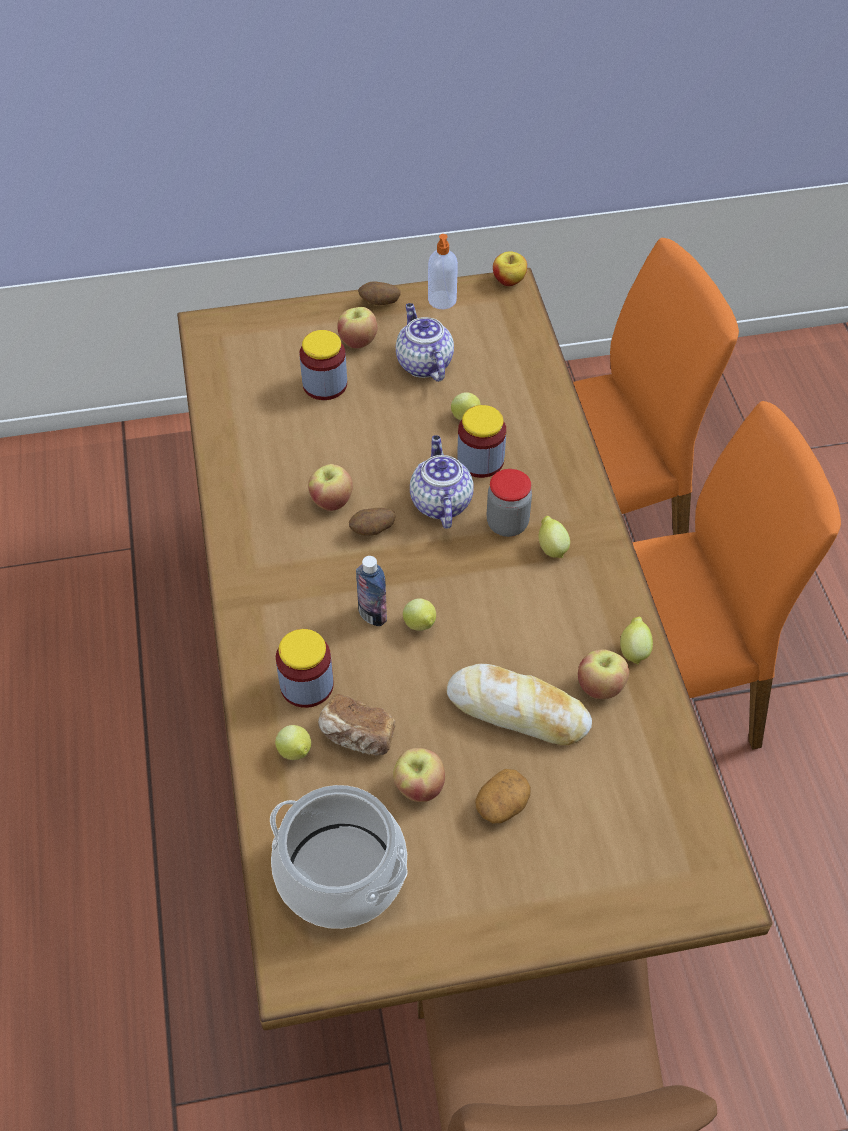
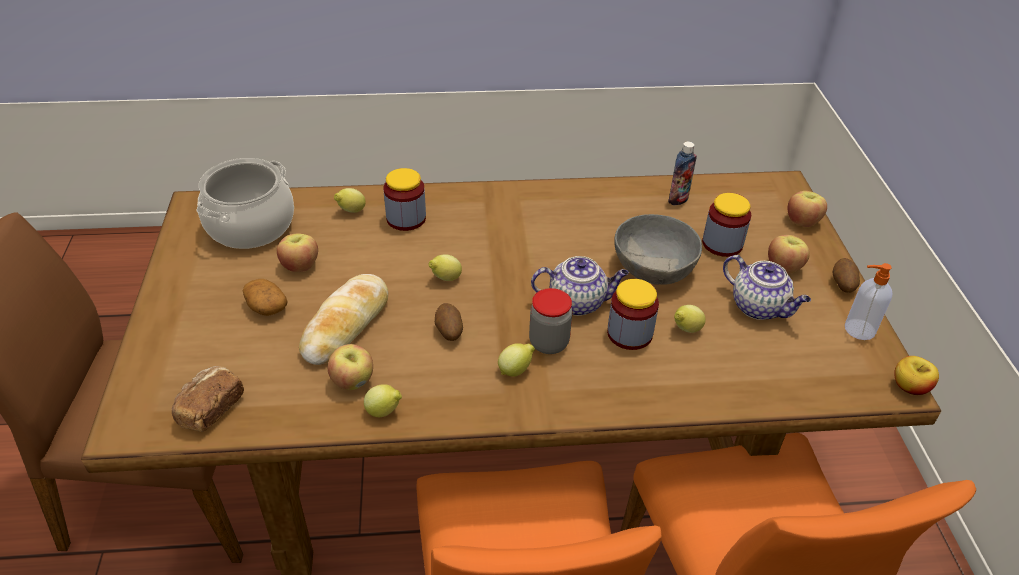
camera: 95 degrees right, 10 degrees down
(331, 501) = (584, 240): apple -> apple (802, 221)
(357, 737) = (353, 239): bread -> bread (210, 409)
(372, 531) = (549, 260): potato -> potato (449, 332)
(372, 615) = (462, 254): bottle -> bottle (678, 199)
(373, 440) = (654, 267): none -> grey bowl
(423, 364) = (759, 307): teapot -> teapot turned 60 degrees clockwise

